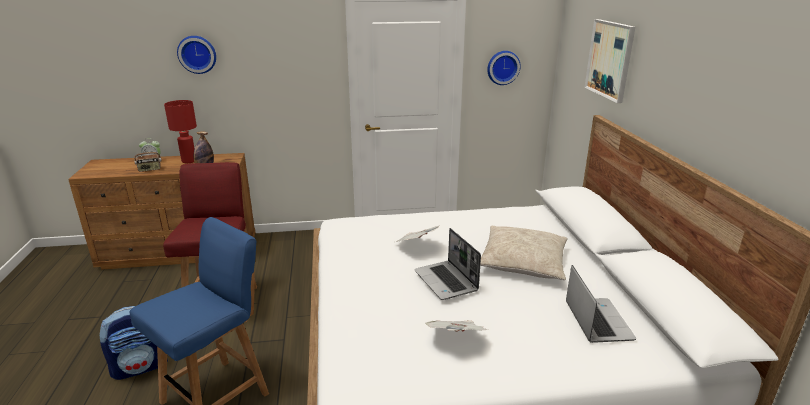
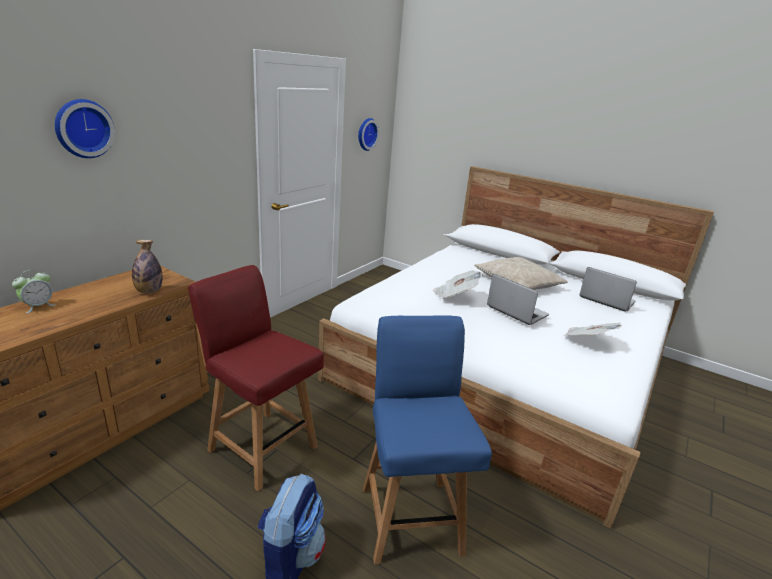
camera: 50 degrees left, 0 degrees up
(150, 169) = (65, 316): radio -> none
(188, 161) = (101, 291): red table lamp -> none
(446, 281) = (516, 311): laptop -> laptop turned 150 degrees counterclockwise
(610, 59) = (479, 121): picture -> none

